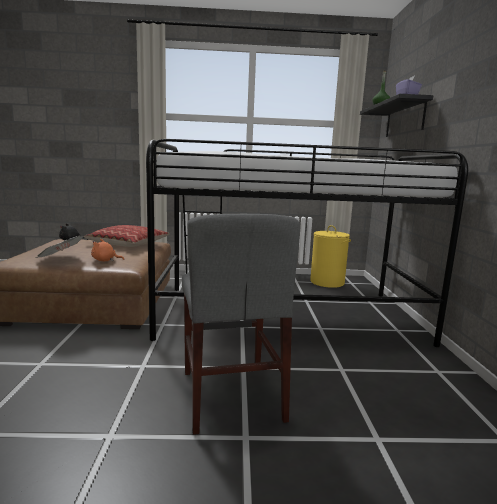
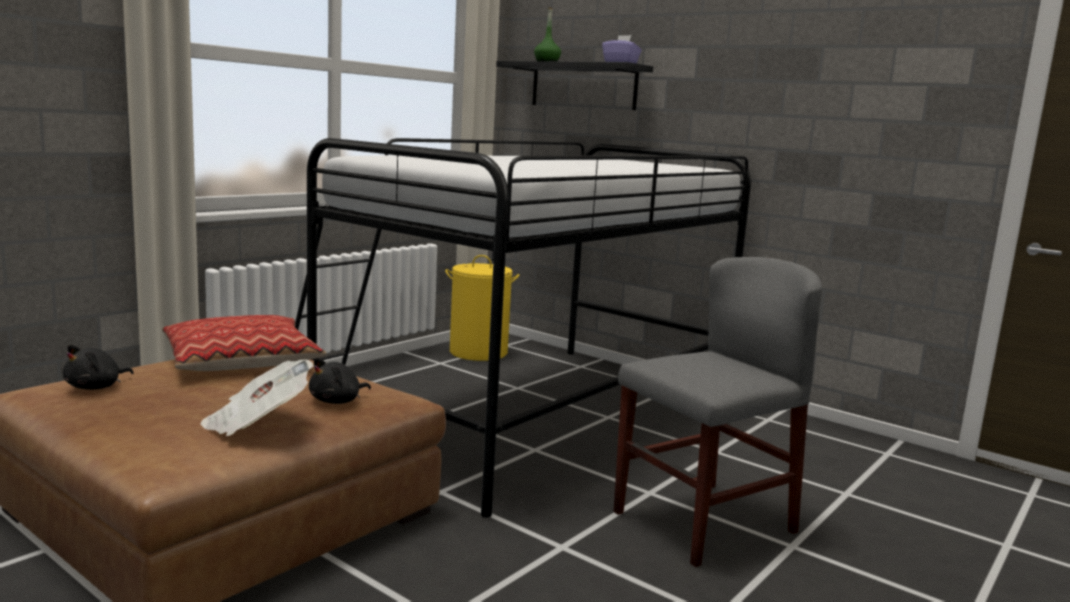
camera: 50 degrees left, 0 degrees up
(105, 260) = (337, 401): orange plush toy -> black plush toy
(231, 394) = (703, 522): grey chair -> grey chair turned 60 degrees counterclockwise

